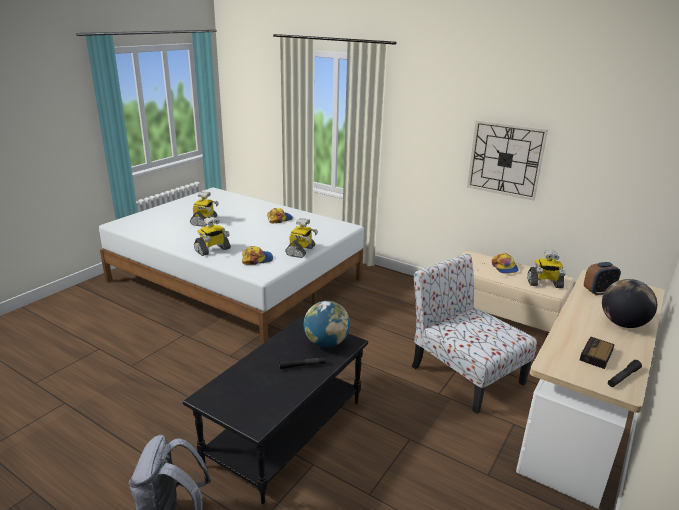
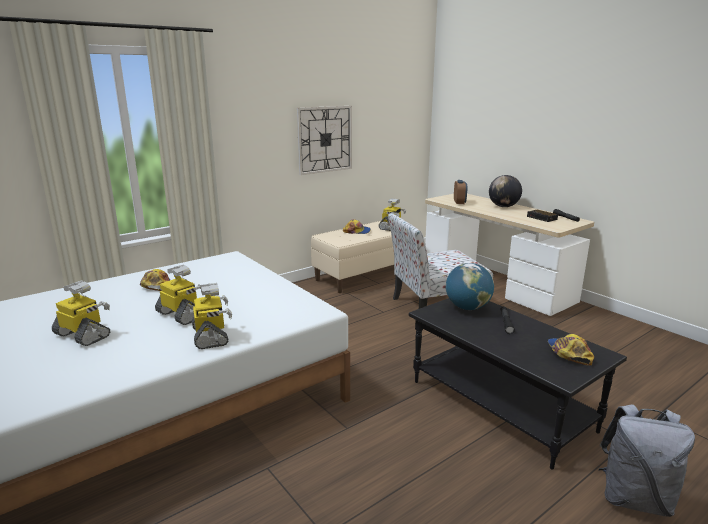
camera: 70 degrees left, 5 degrees down
(257, 259) = (274, 310): cap -> cap (568, 353)
(301, 251) = (274, 285): toy robot -> toy robot (182, 315)

